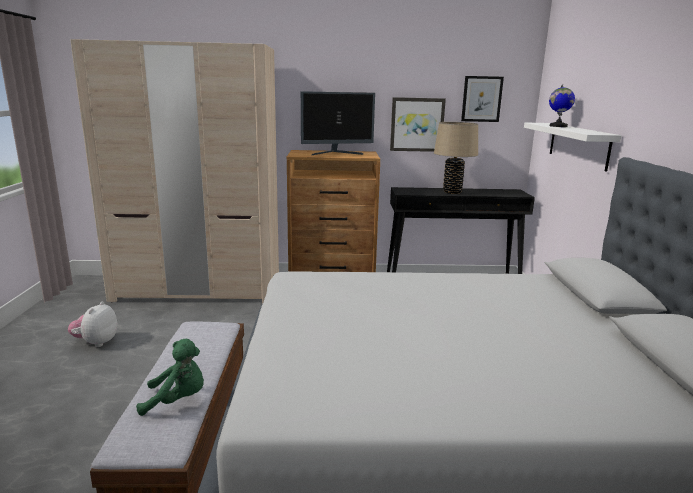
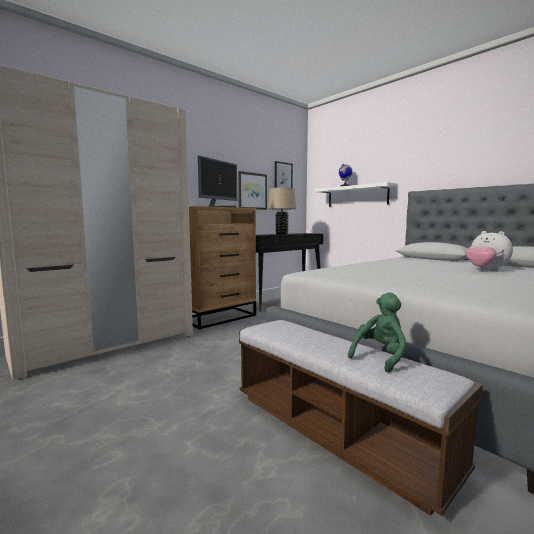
camera: 40 degrees left, 10 degrees down
(96, 342) = (73, 411): plush toy -> plush toy (486, 270)

